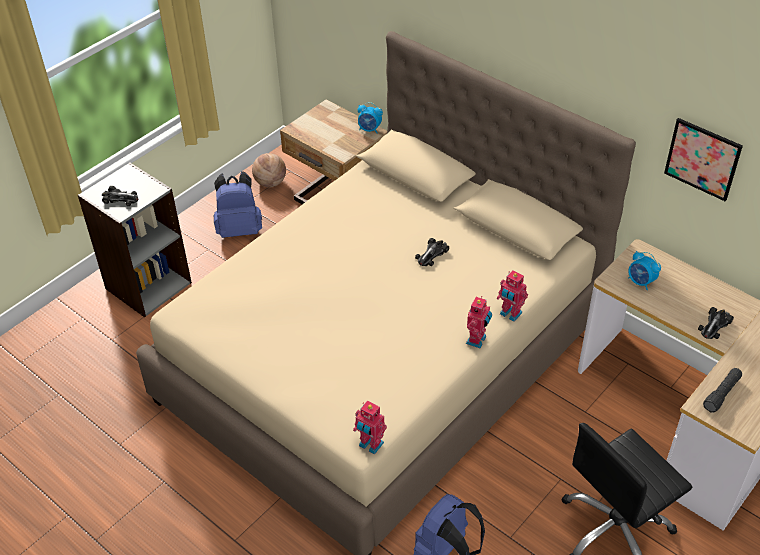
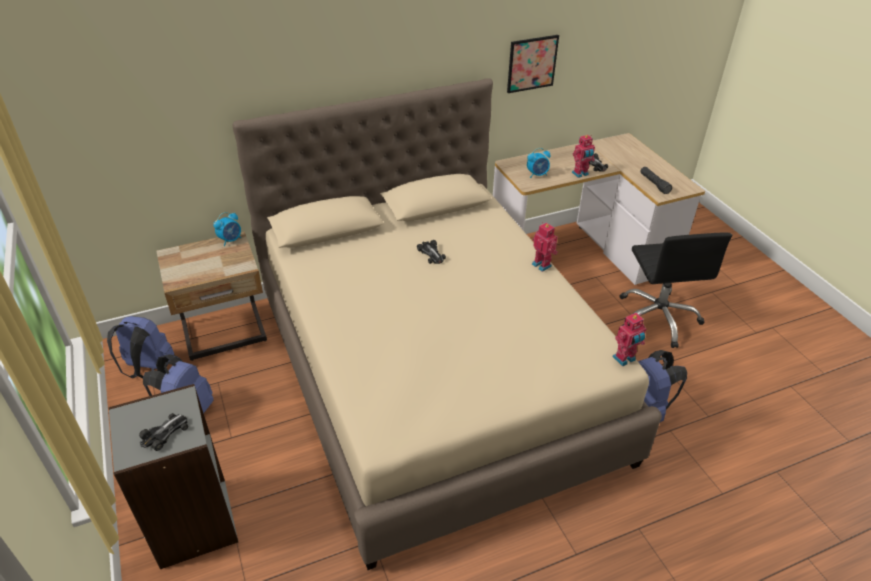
camera: 65 degrees left, 5 degrees down
(270, 183) = (148, 369): basketball -> blue backpack
(510, 314) = (525, 240): toy robot -> toy robot (580, 174)

